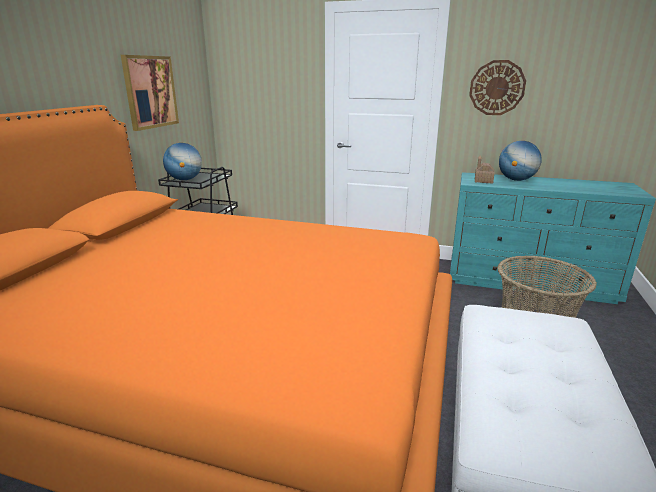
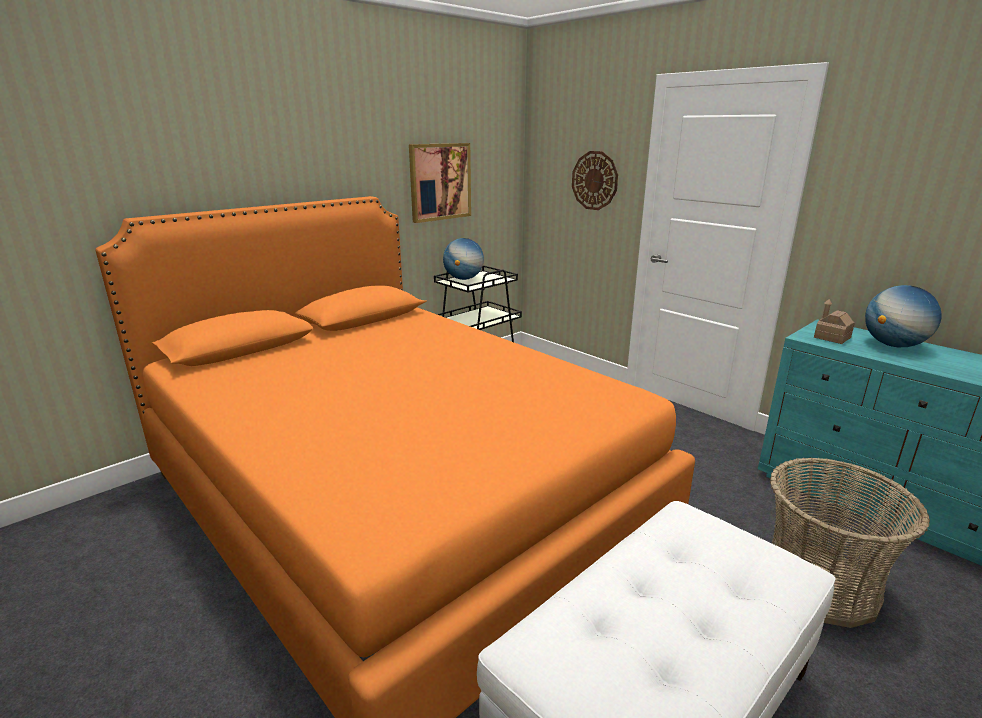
camera: 30 degrees right, 0 degrees up
(497, 88) = (889, 199): wall clock -> wall clock (594, 180)

